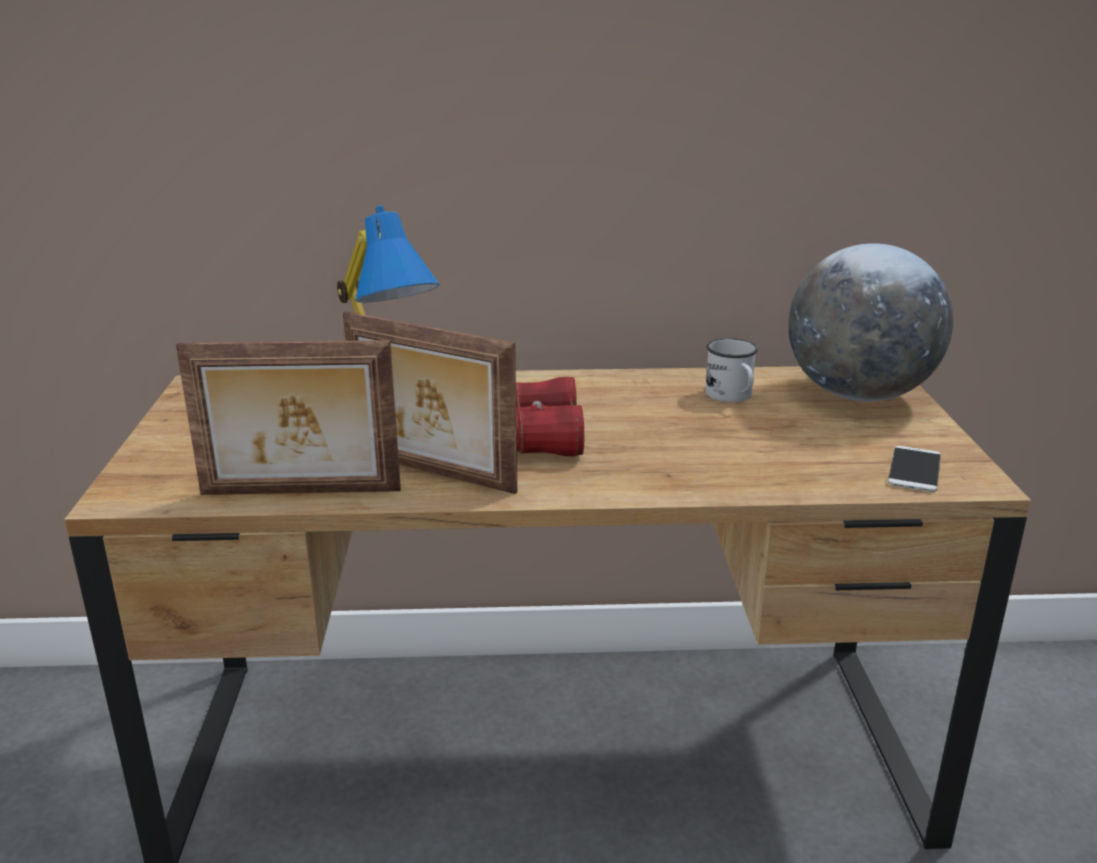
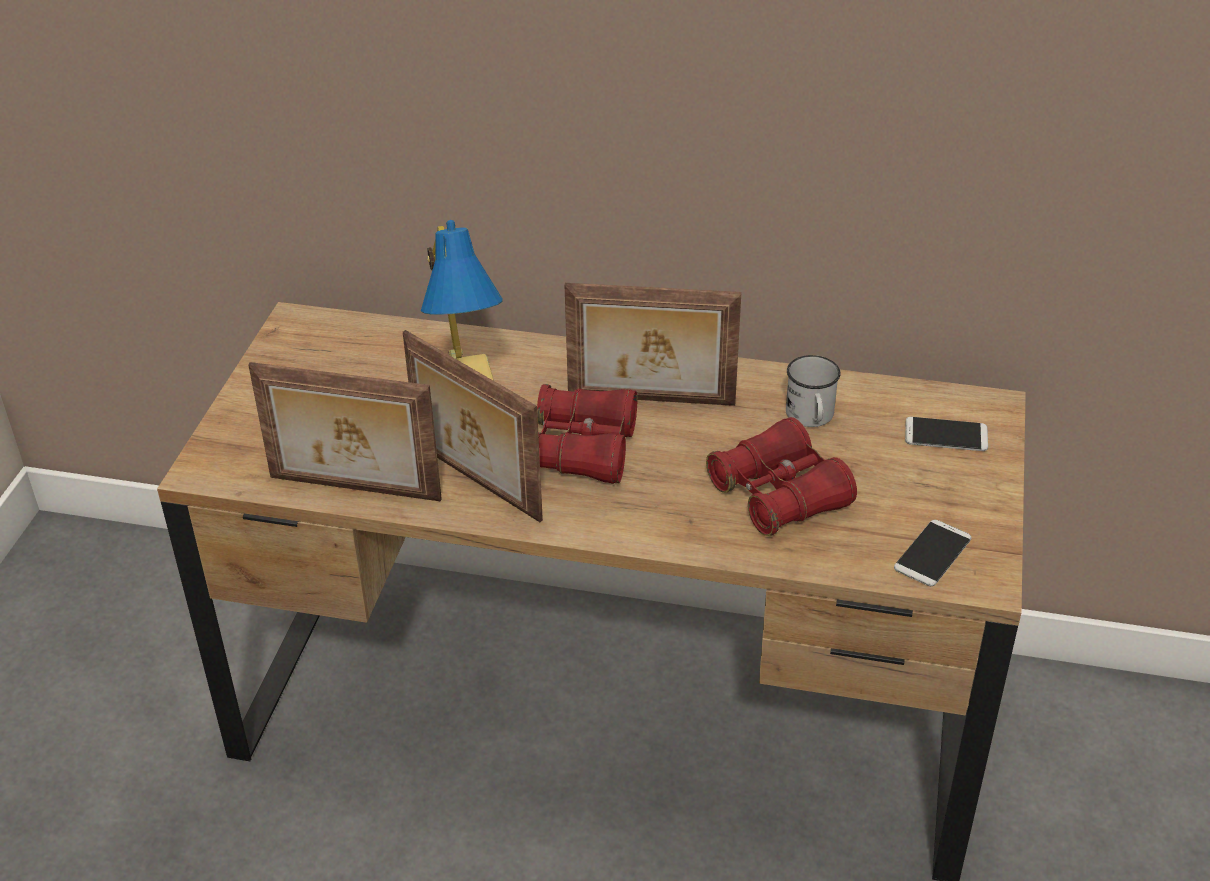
camera: 15 degrees right, 15 degrees up
(578, 401) = (651, 401): none -> picture frame
(740, 447) = (779, 495): none -> red binoculars
(858, 395) = (946, 435): globe -> phone

